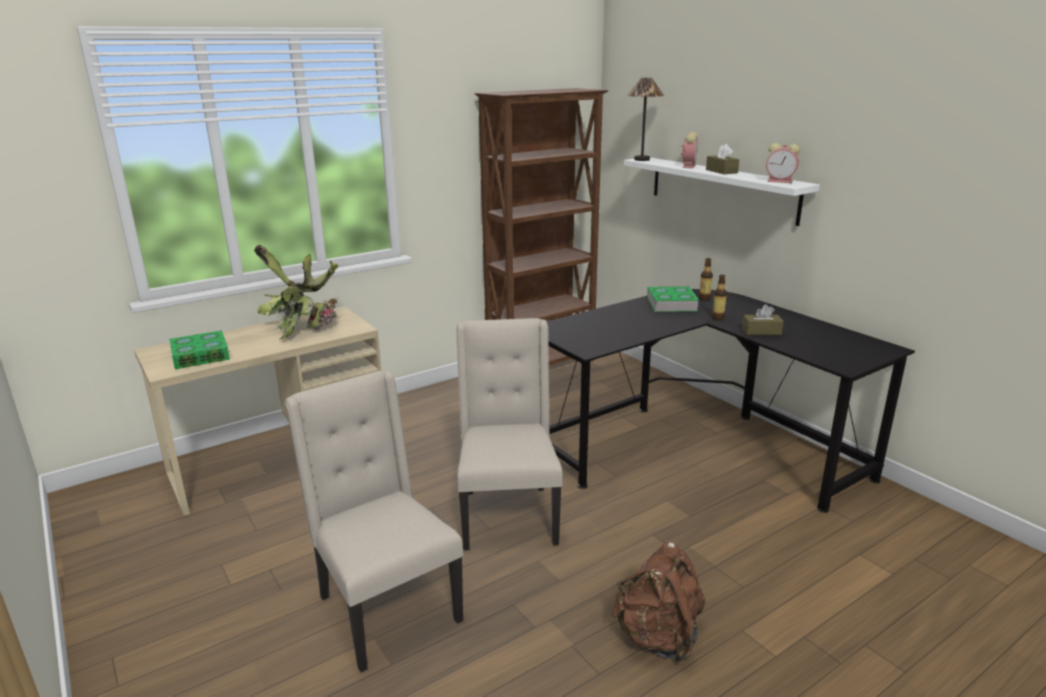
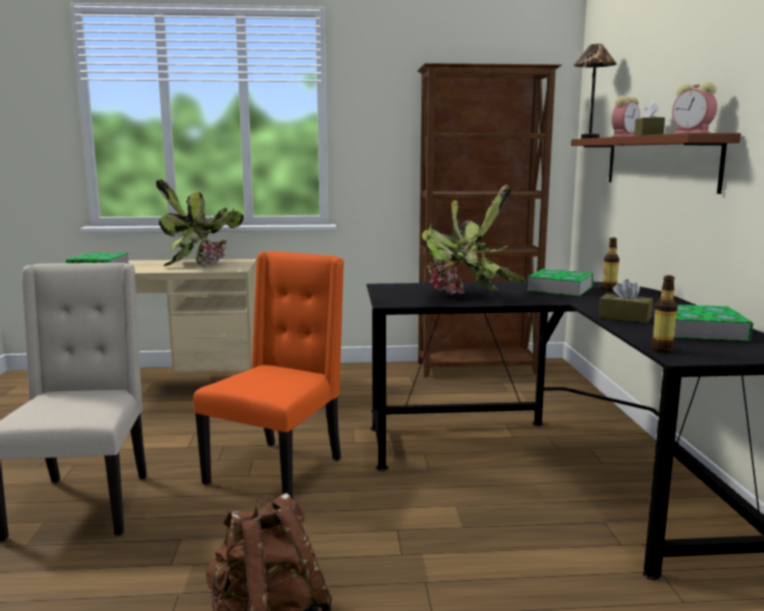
camera: 30 degrees right, 10 degrees down
(507, 516) = (278, 470): beige chair -> orange chair
(628, 330) = (465, 297): none -> potted plant
(717, 318) = (592, 303): bottle -> bottle (662, 350)
(721, 189) = (658, 162): white shelf -> brown shelf
(819, 335) = (701, 330): none -> book

